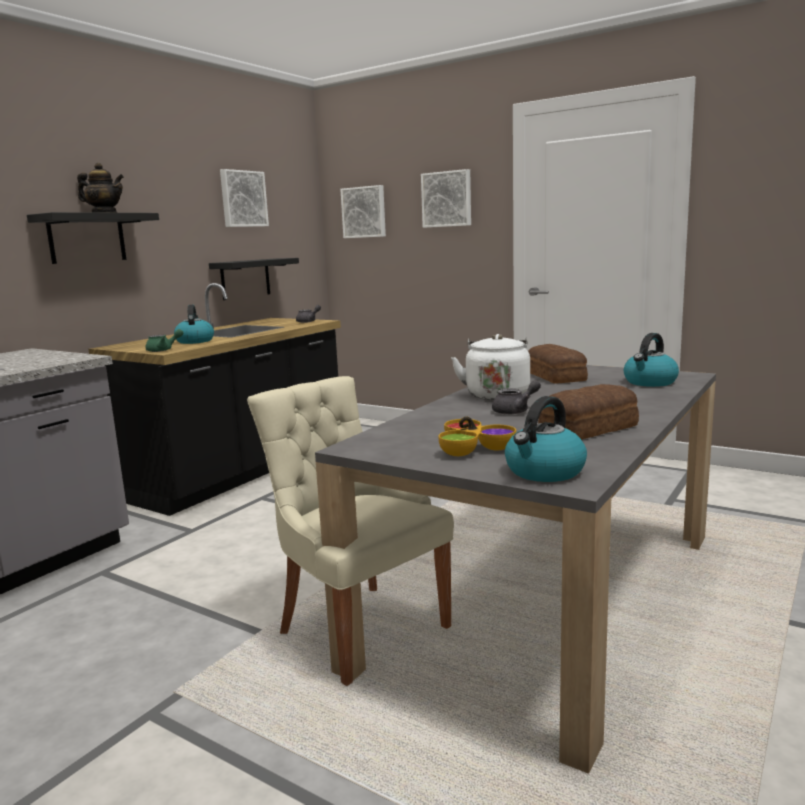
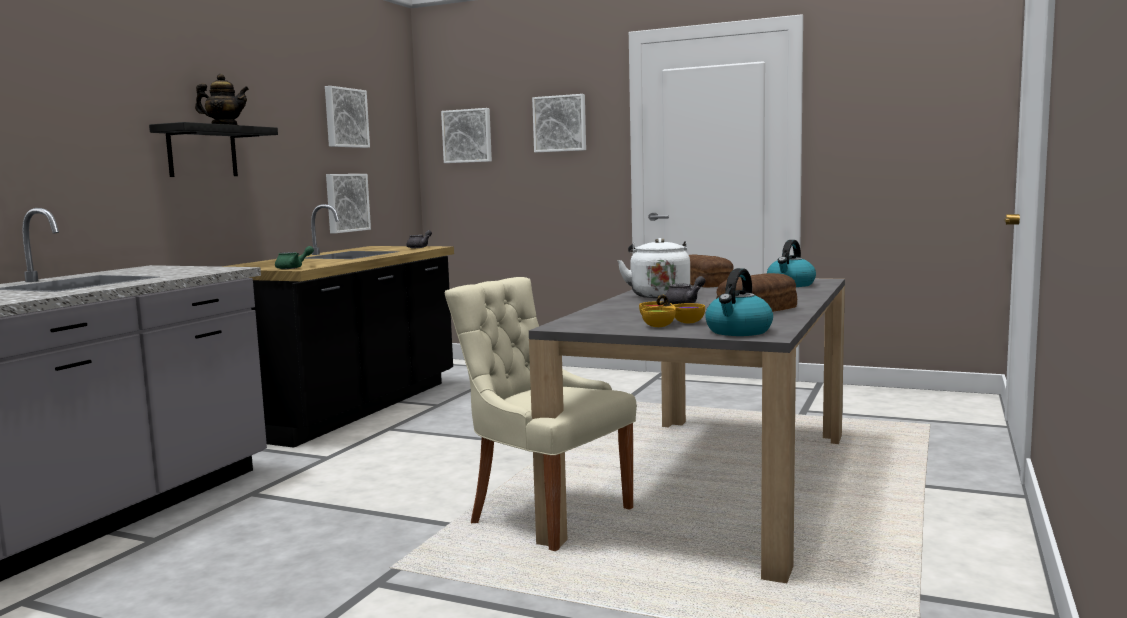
camera: 10 degrees left, 5 degrees down
(195, 341) = (316, 262): kettle -> none
(245, 278) = (346, 202): black shelf -> picture

